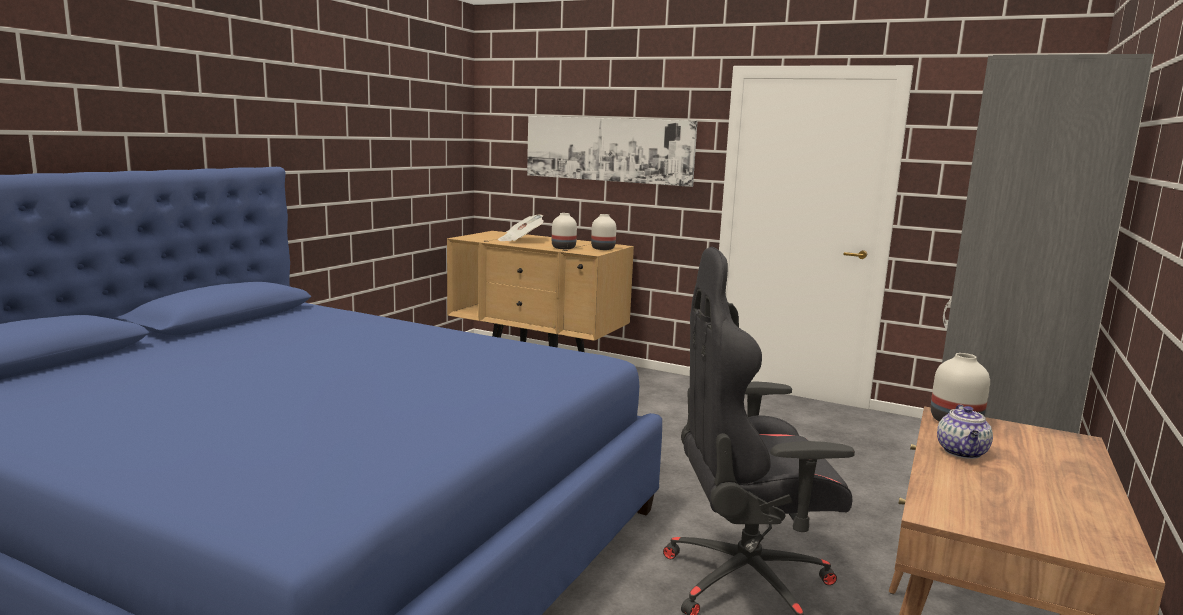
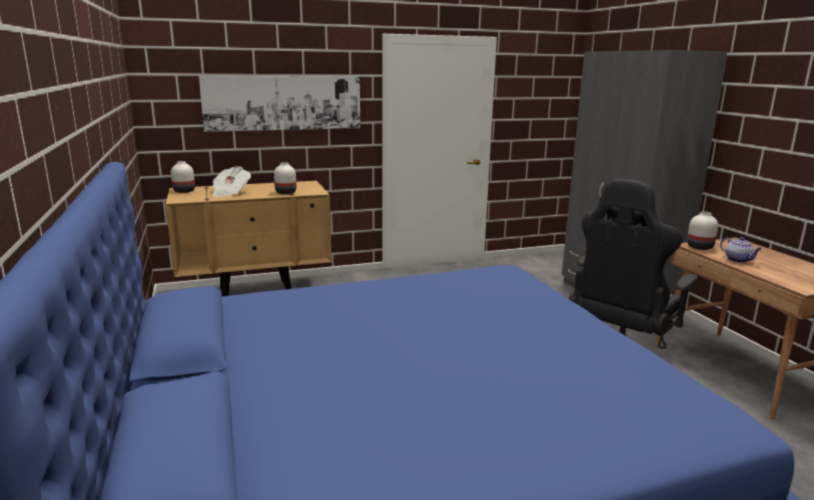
camera: 45 degrees left, 5 degrees up
(603, 249) = (310, 187): white vase -> white vase (185, 191)

